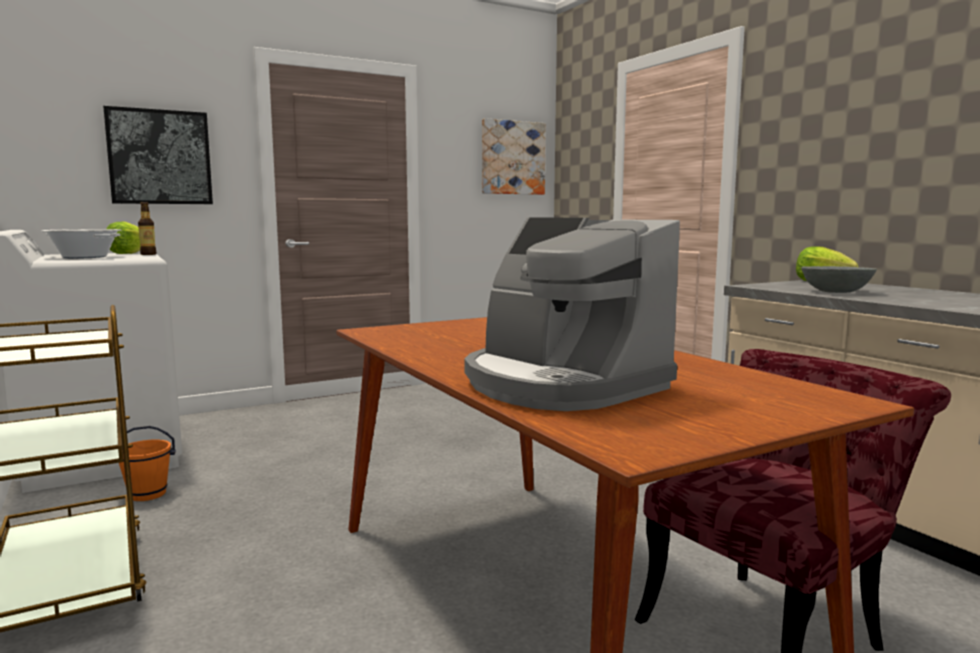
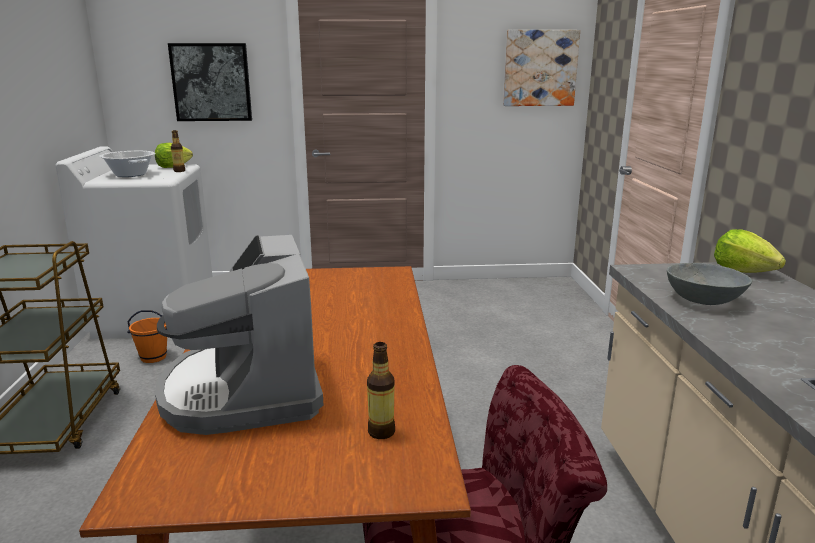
camera: 25 degrees right, 10 degrees up
(746, 386) = (381, 432): none -> bottle

